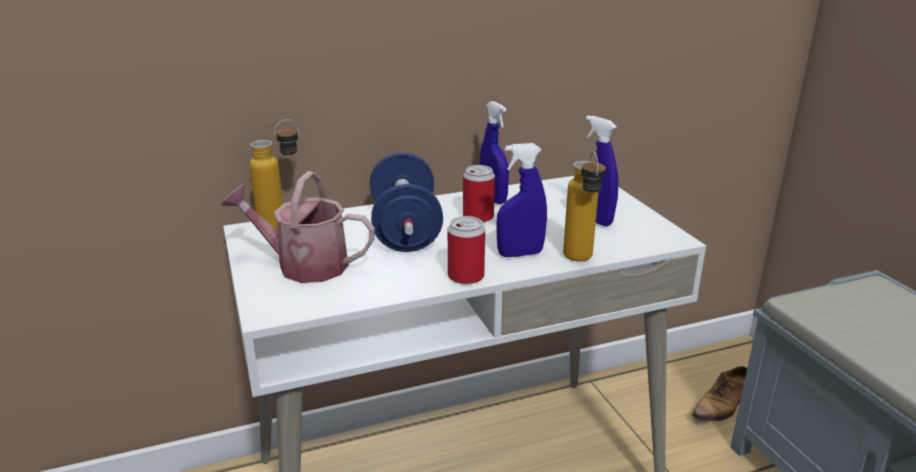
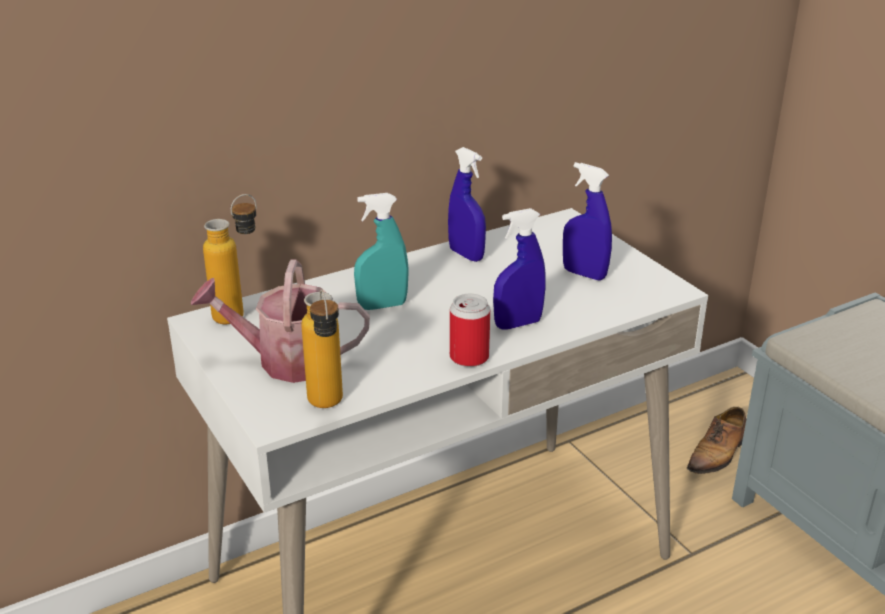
camera: 10 degrees left, 5 degrees up
(405, 230) = (382, 305): blue dumbbell -> turquoise spray bottle
(478, 217) = (457, 281): can -> none
(580, 261) = (584, 327): bottle -> bottle (328, 408)

